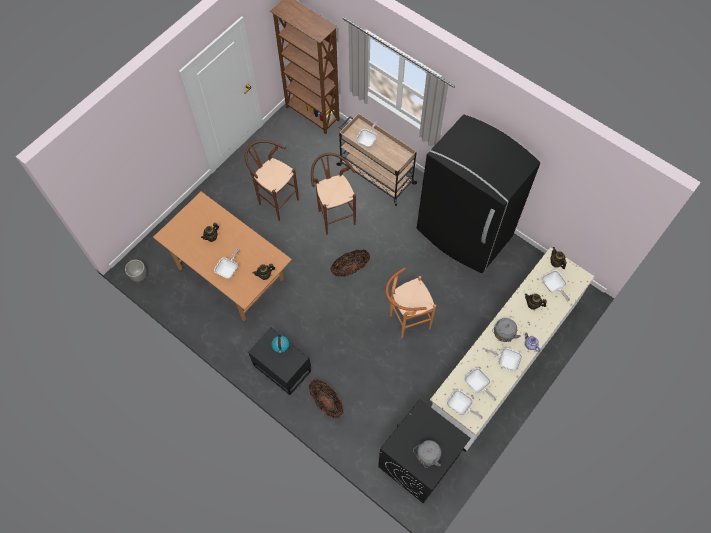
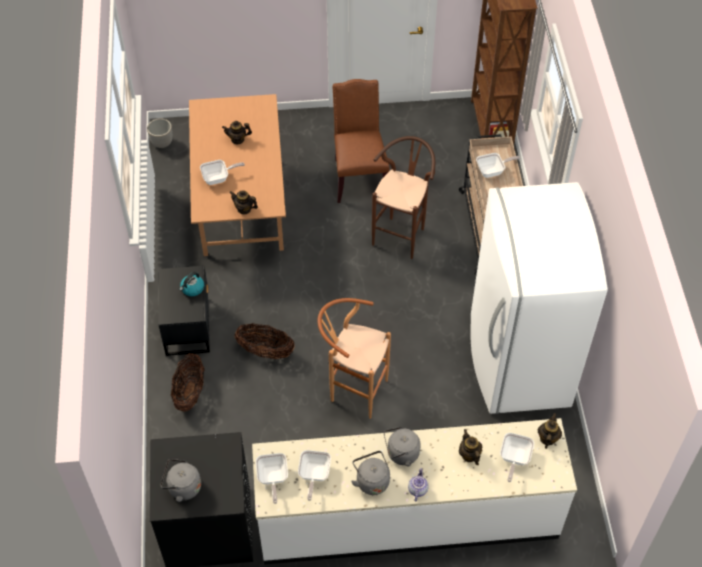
camera: 45 degrees right, 10 degrees down
(275, 201) = (359, 176): brown stool -> brown chair
(350, 269) = (357, 294): basket -> basket (265, 351)
(463, 234) = (517, 360): black fridge -> white fridge
(505, 361) = (371, 480): frying pan -> grey kettle

